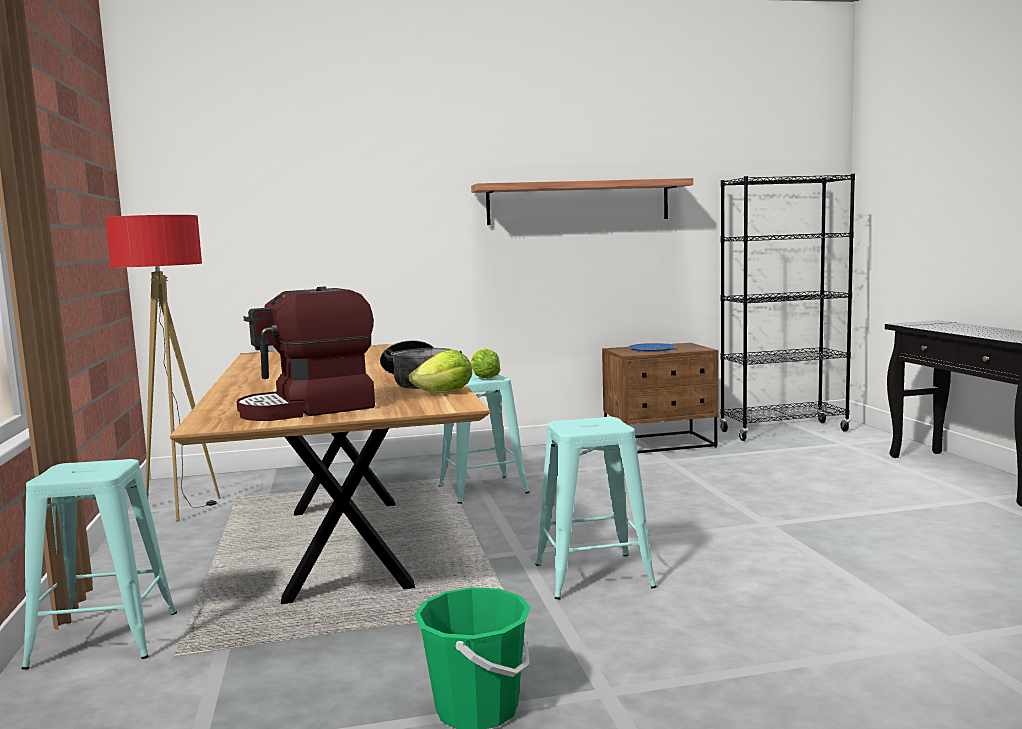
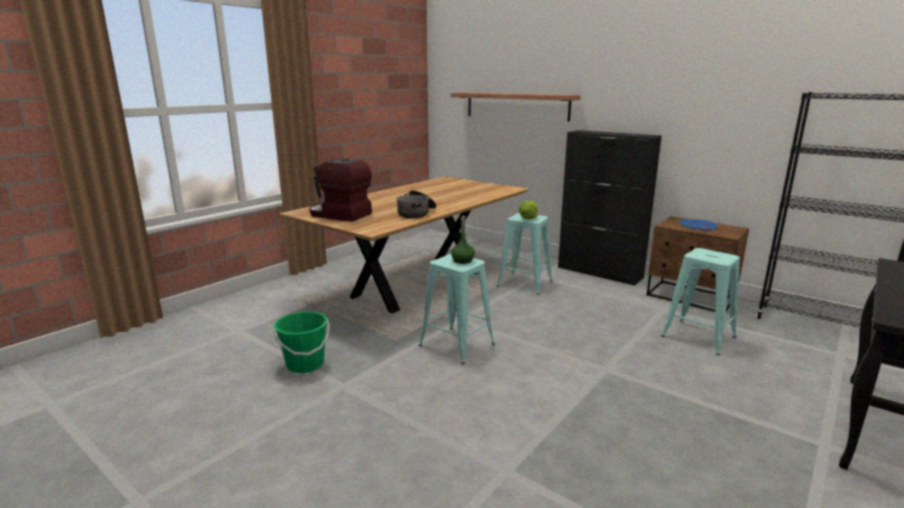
camera: 50 degrees right, 10 degrees up
(104, 639) = (295, 285): turquoise stool -> turquoise stool (698, 337)
(182, 508) = (410, 245): floor lamp -> none
(445, 393) = (396, 223): lettuce -> none
(528, 452) = (600, 272): none -> black cabinet
(578, 202) = (672, 104): shelf -> shelf (516, 106)
(594, 422) = (463, 260): none -> green bottle

